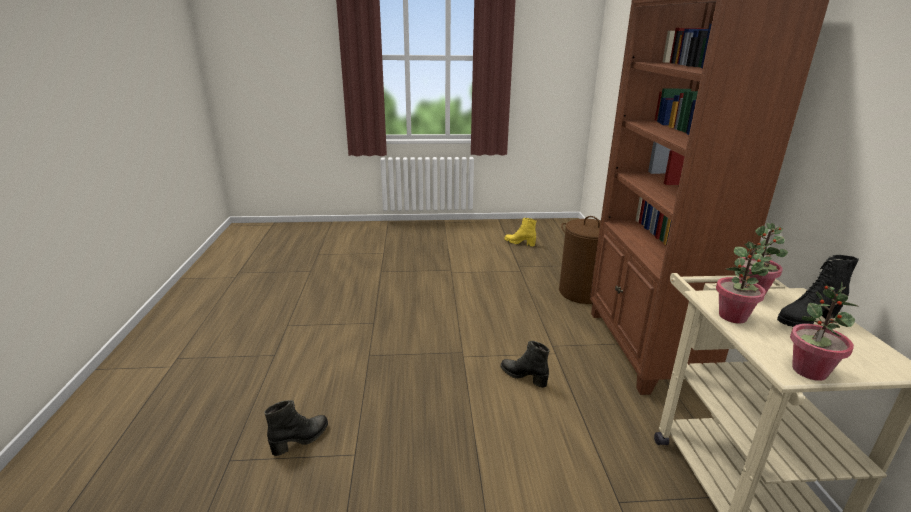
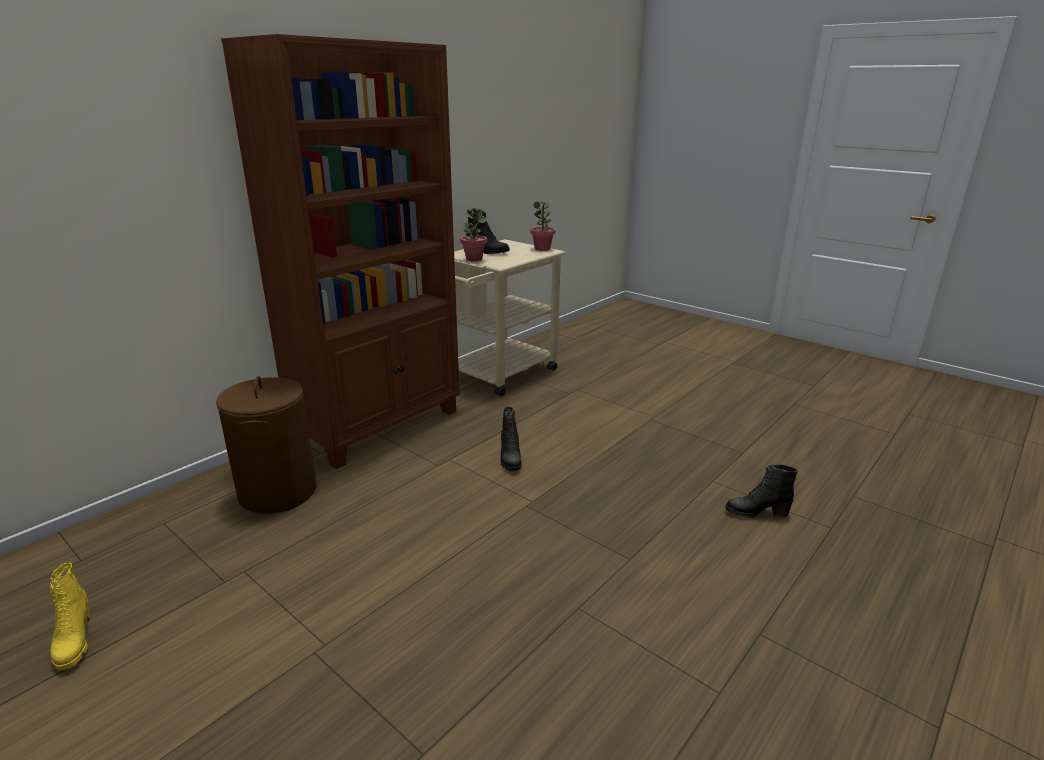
camera: 135 degrees left, 0 degrees up
(733, 316) = (515, 260): potted plant -> none

